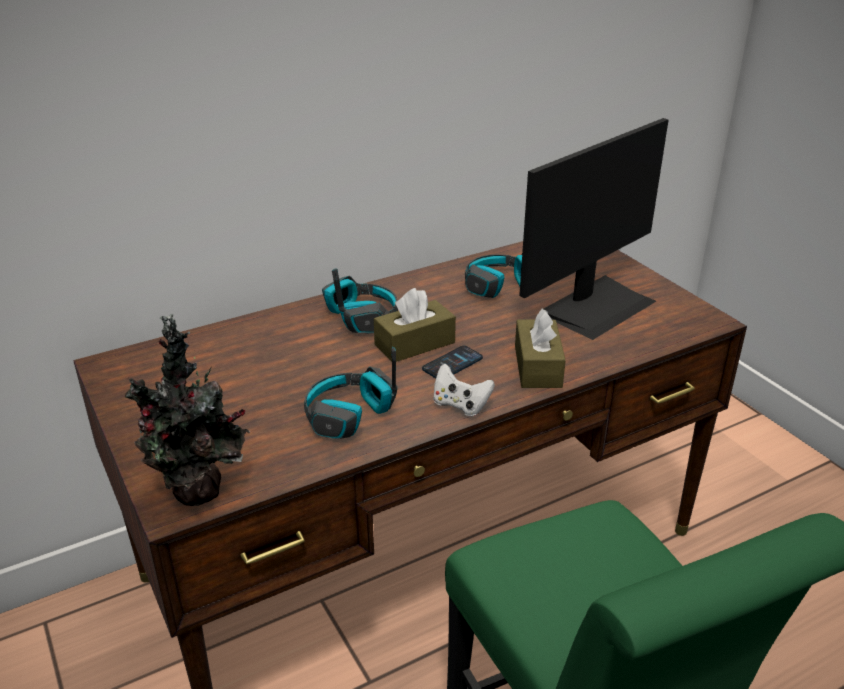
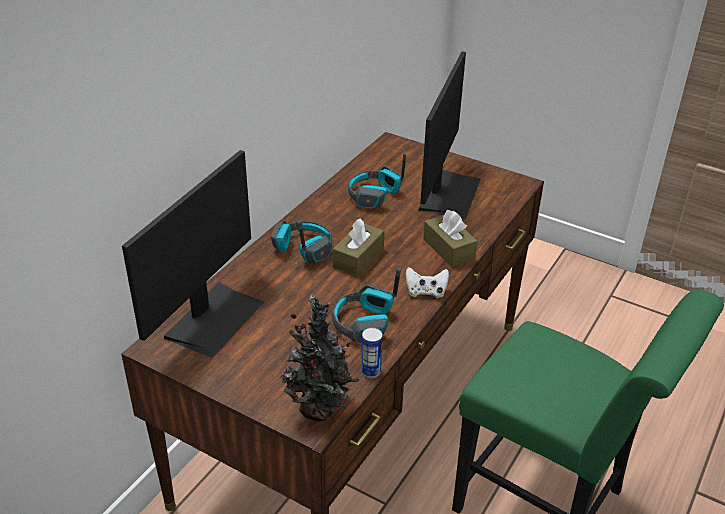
camera: 30 degrees left, 5 degrees up
(195, 356) = (213, 318): none -> monitor
(301, 472) = (371, 372): none -> can
(452, 364) = (395, 265): phone -> none

